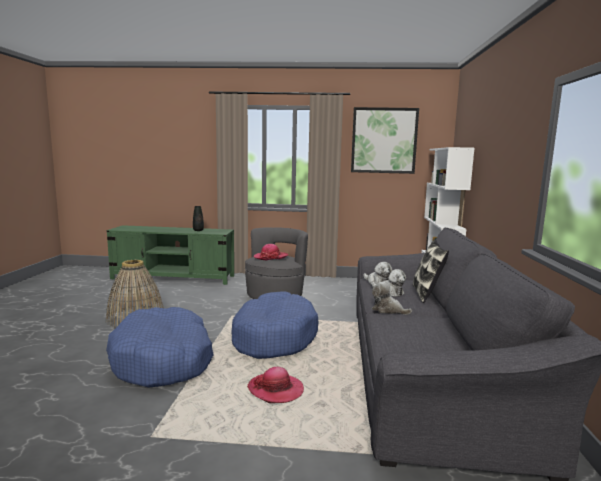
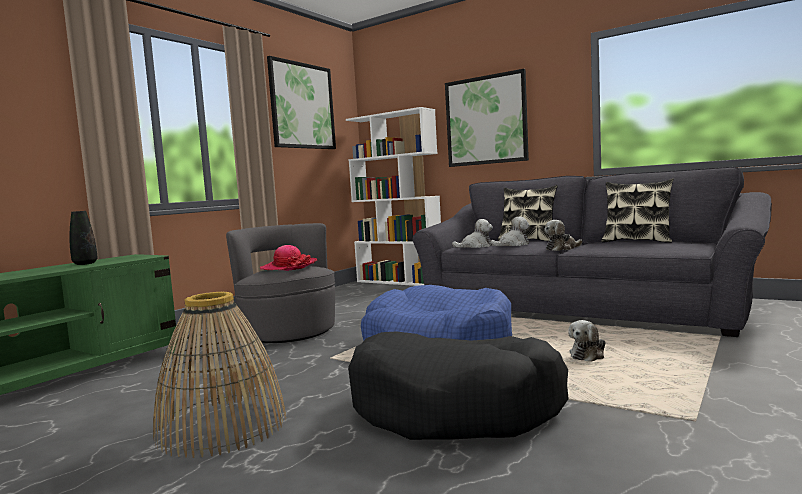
camera: 60 degrees left, 5 degrees down
(163, 360) = (455, 408): blue dog bed -> black dog bed
(276, 390) = (588, 355): hat -> plush toy
(448, 334) = (637, 241): none -> pillow
(494, 165) = (486, 120): none -> picture

